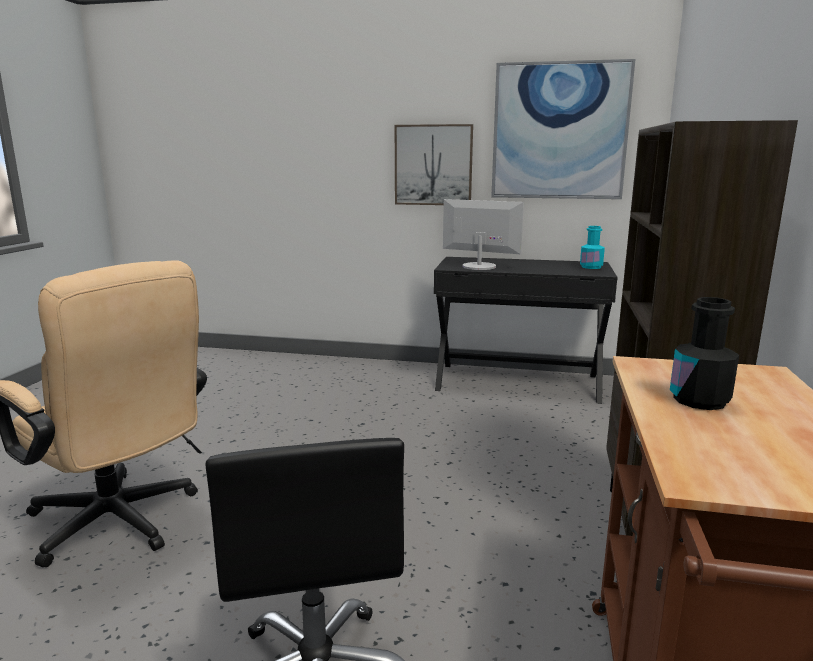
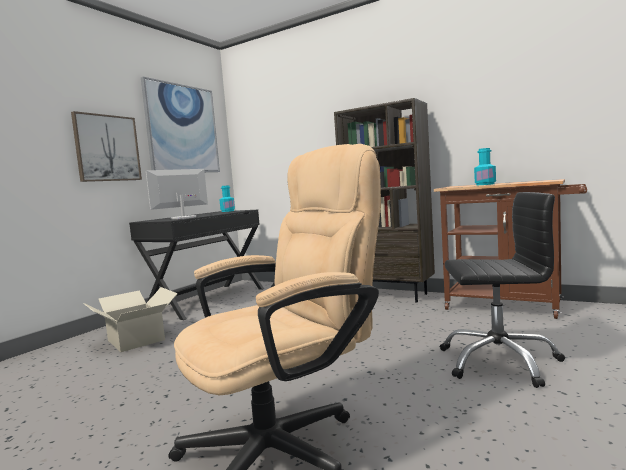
camera: 70 degrees left, 10 degrees down
(366, 387) = (136, 340): none -> cardboard box
(699, 400) = (485, 184): black bottle -> turquoise bottle

